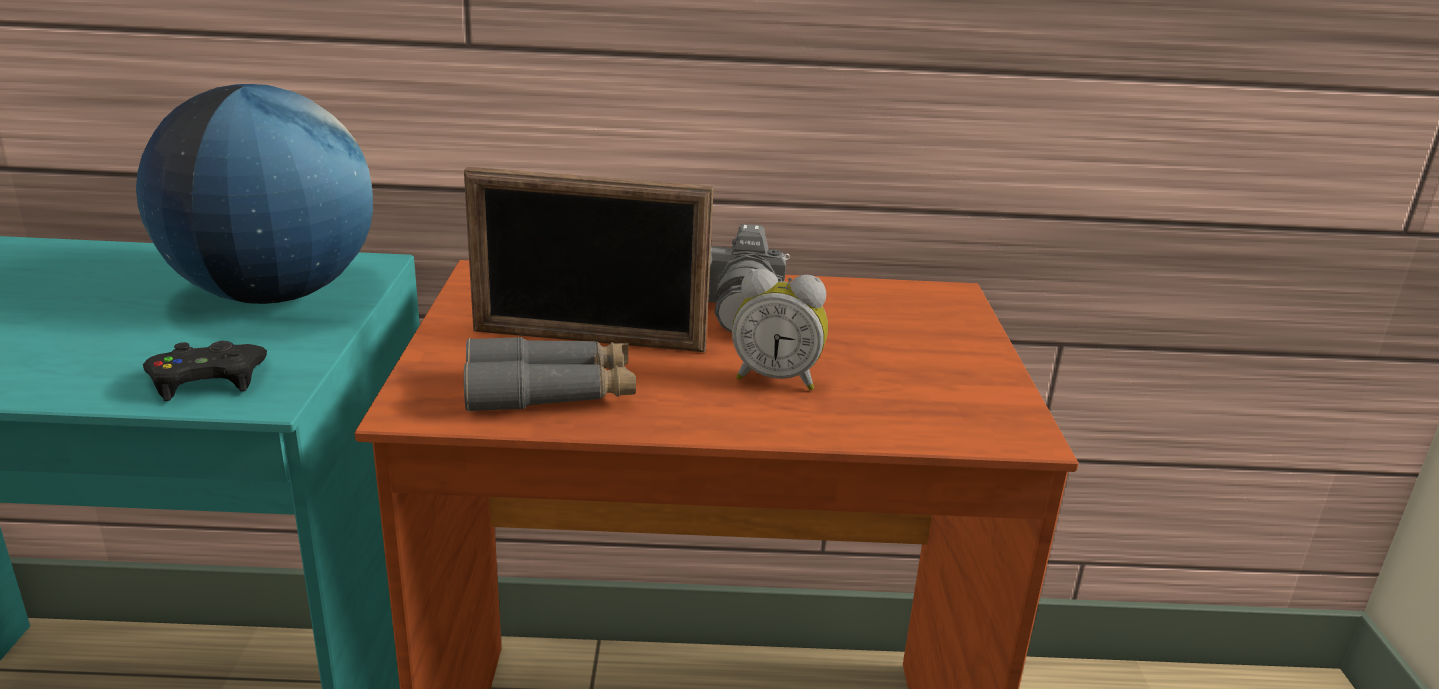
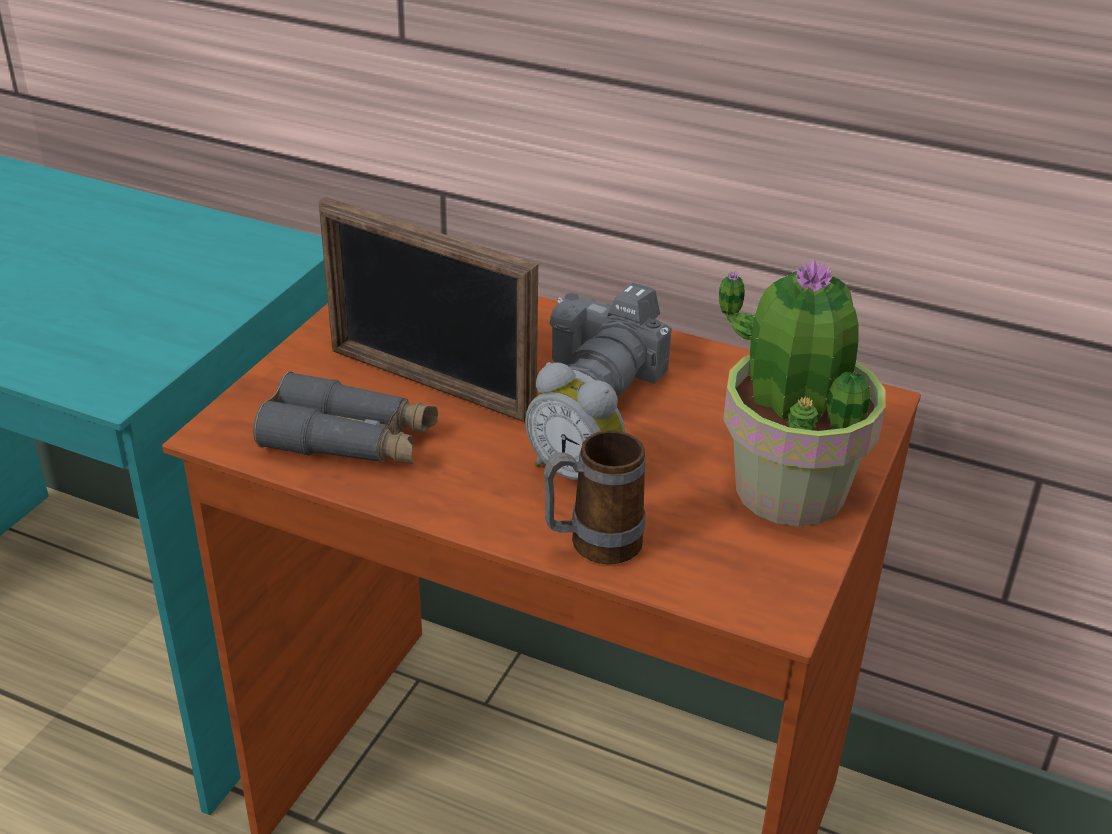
camera: 25 degrees right, 10 degrees up
(207, 380) = (82, 361): black game controller -> none
(274, 294) = (191, 271): globe -> none
(838, 424) = (592, 545): none -> mug
(950, 356) = (789, 489): none -> potted plant

